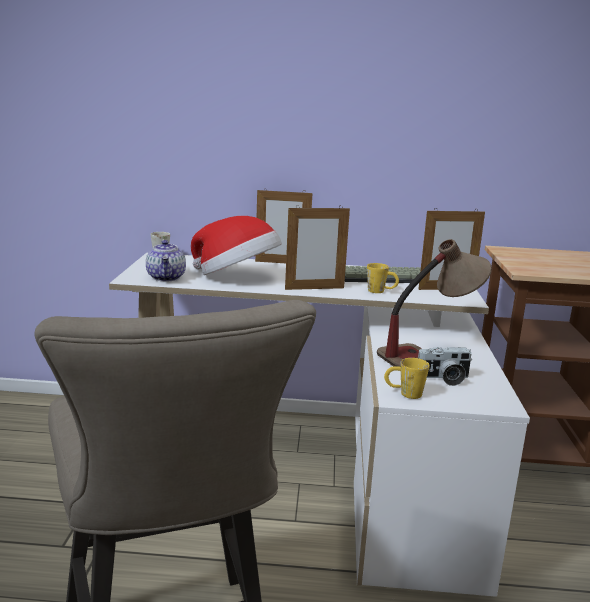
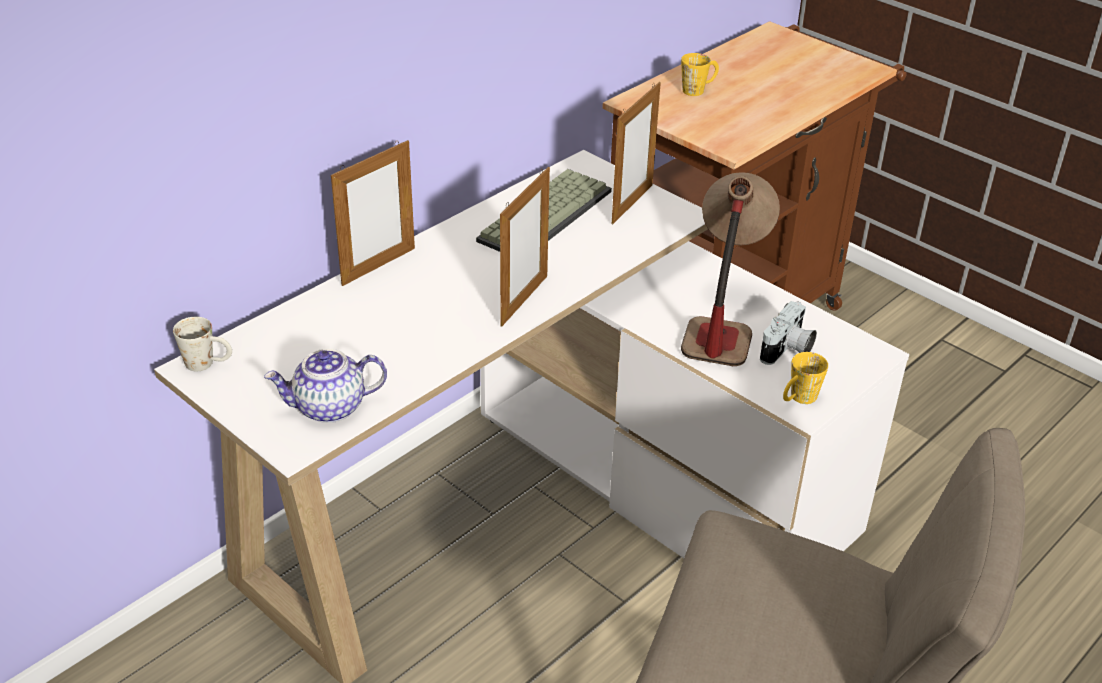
camera: 50 degrees left, 20 degrees up
(166, 278) = (329, 408): teapot -> teapot turned 135 degrees clockwise
(237, 277) = (400, 340): hat -> none
(381, 291) = (590, 256): yellow mug -> yellow mug (698, 89)

